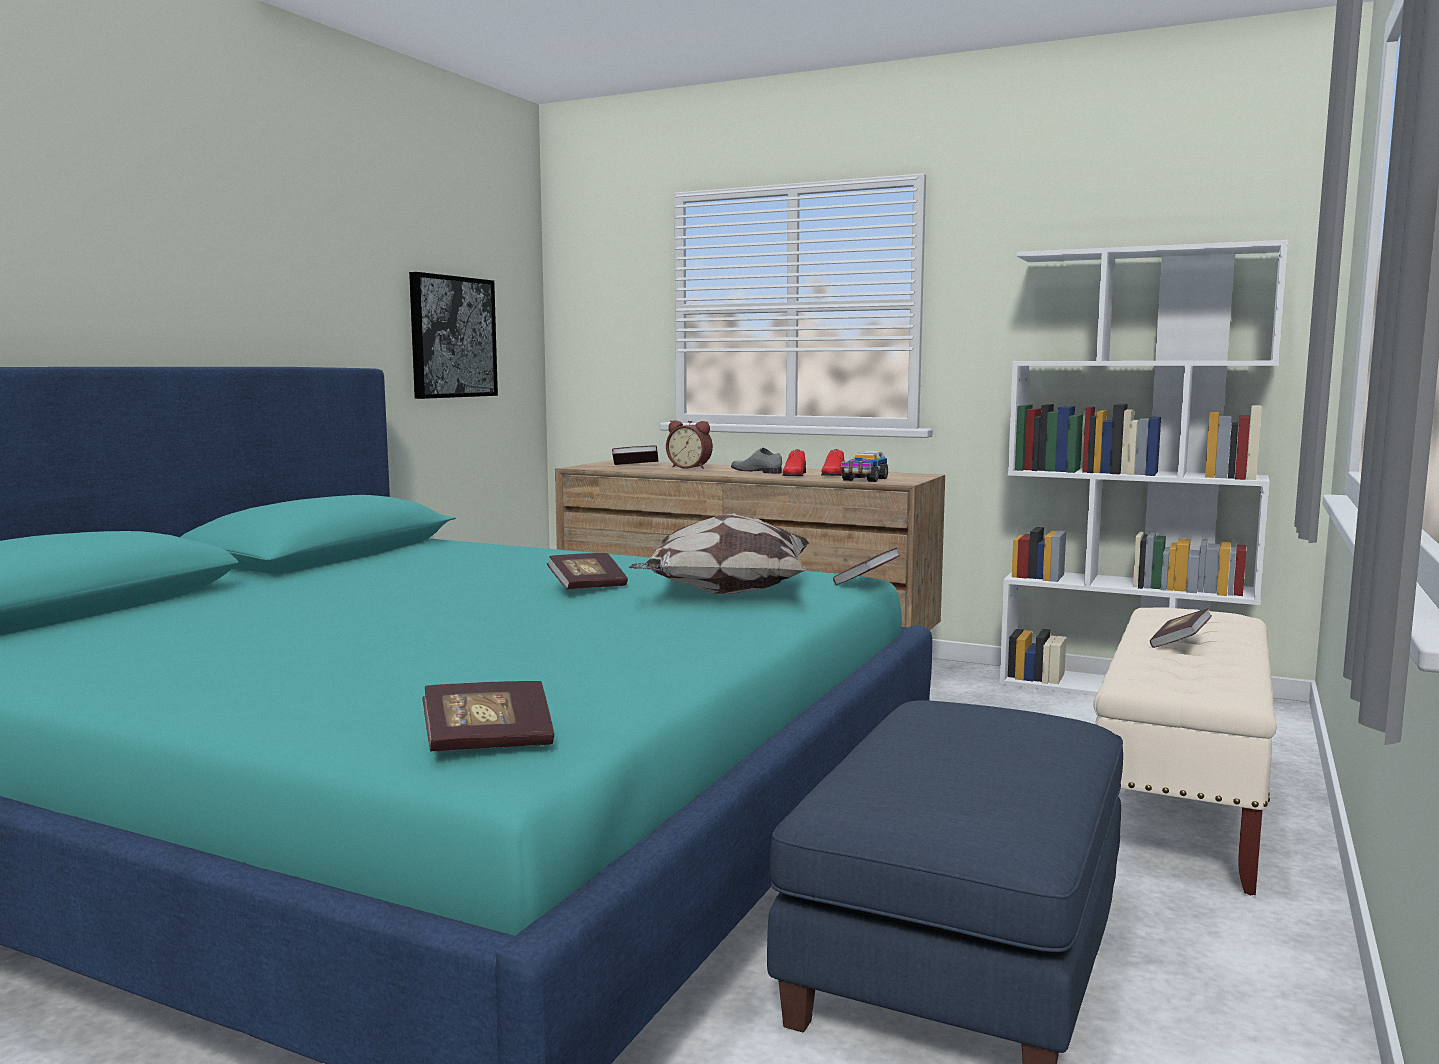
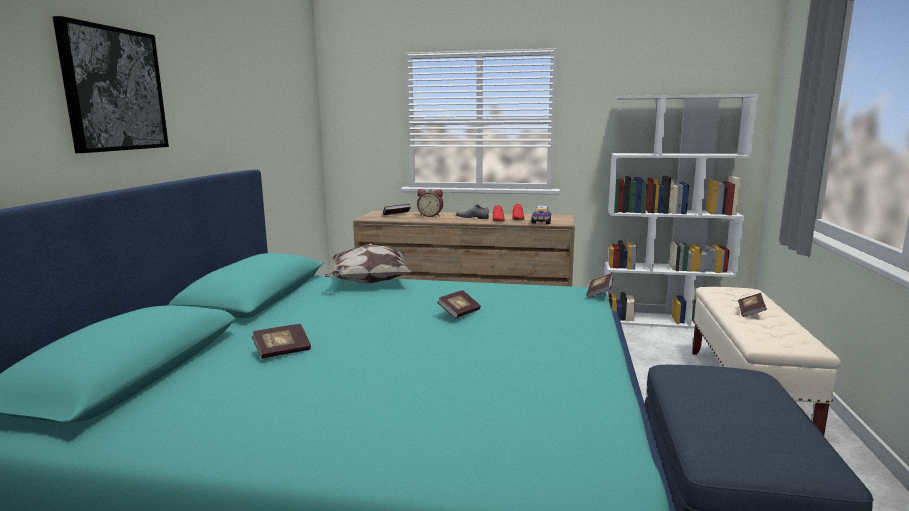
camera: 15 degrees left, 5 degrees up
(452, 337) = (282, 142): picture -> picture (114, 89)
(488, 742) = (588, 472): book -> book (282, 351)
(724, 593) = (541, 311): pillow -> pillow (368, 282)

